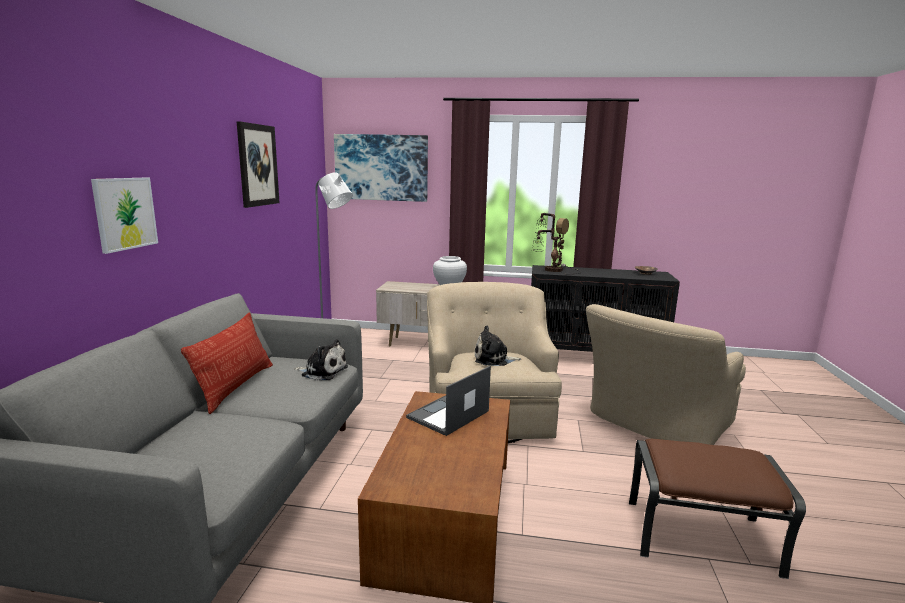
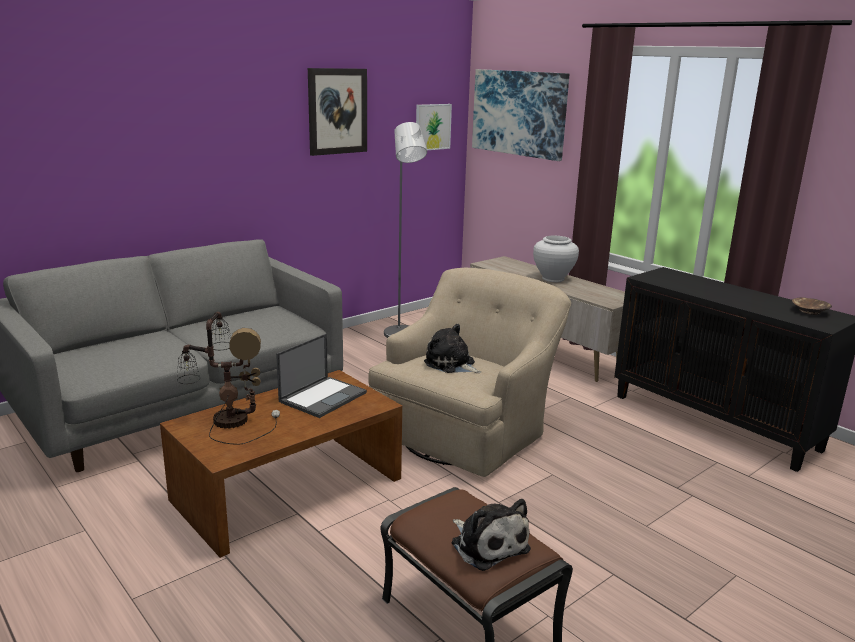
camera: 40 degrees right, 5 degrees up
(125, 213) = (157, 158): picture -> picture (432, 127)
(235, 386) = (213, 321): pillow -> none
(322, 371) = (287, 328): plush toy -> plush toy (487, 544)
(448, 415) = (323, 397): laptop -> laptop turned 135 degrees clockwise
(552, 270) = (668, 279): table lamp -> table lamp (228, 420)
(654, 423) = (643, 517): beige armchair -> none

